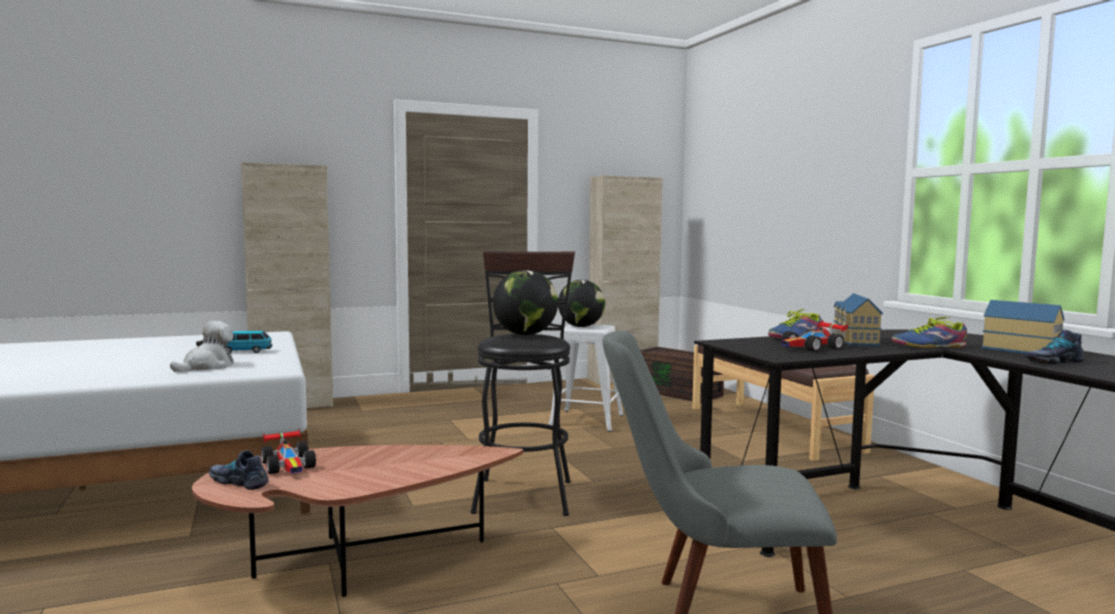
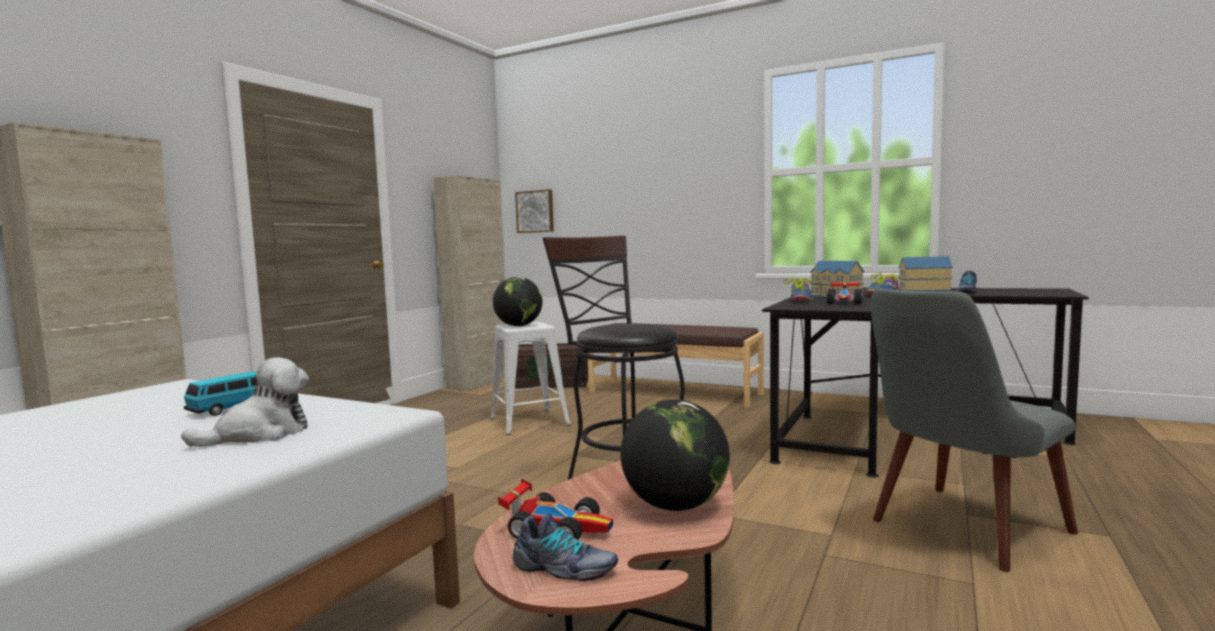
camera: 40 degrees left, 0 degrees up
(207, 366) = (260, 434): plush toy -> plush toy turned 60 degrees clockwise
(239, 482) = (564, 569): shoe -> shoe turned 150 degrees counterclockwise
(525, 334) = (618, 324): globe -> globe (675, 506)
(705, 209) = (535, 211): none -> picture

